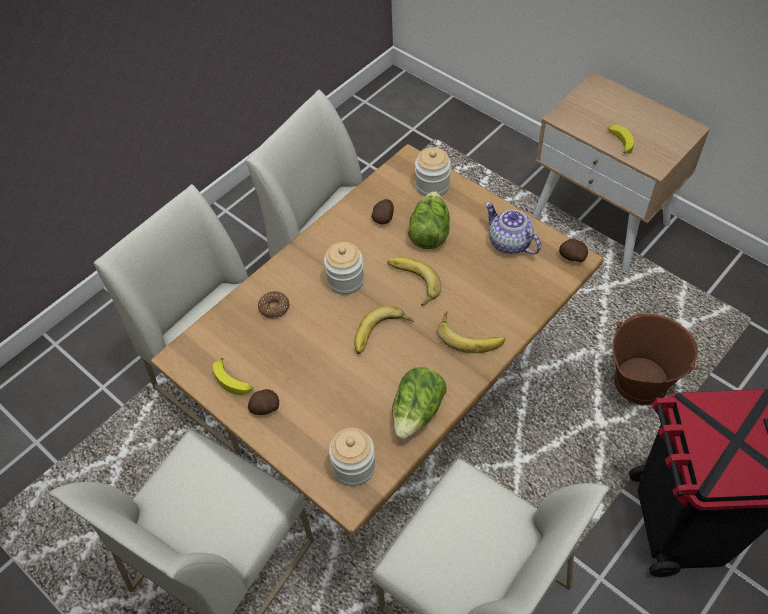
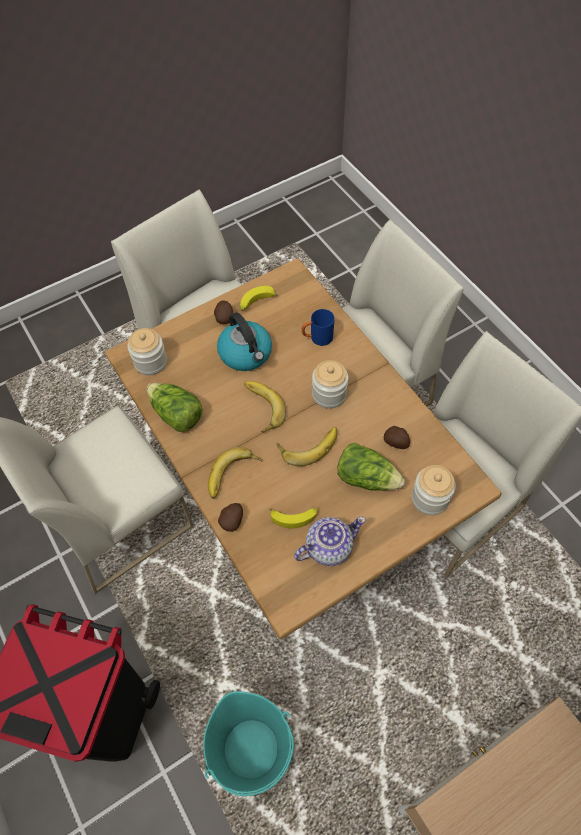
camera: 105 degrees right, 5 degrees up
(274, 308) = (317, 338): donut -> blue mug
(313, 369) = (246, 354): none -> kettle
(572, 257) = (290, 602): potato -> potato (232, 520)
(619, 142) = (497, 784): banana -> banana (294, 517)
(639, 382) = (252, 749): brown bucket -> turquoise bucket

